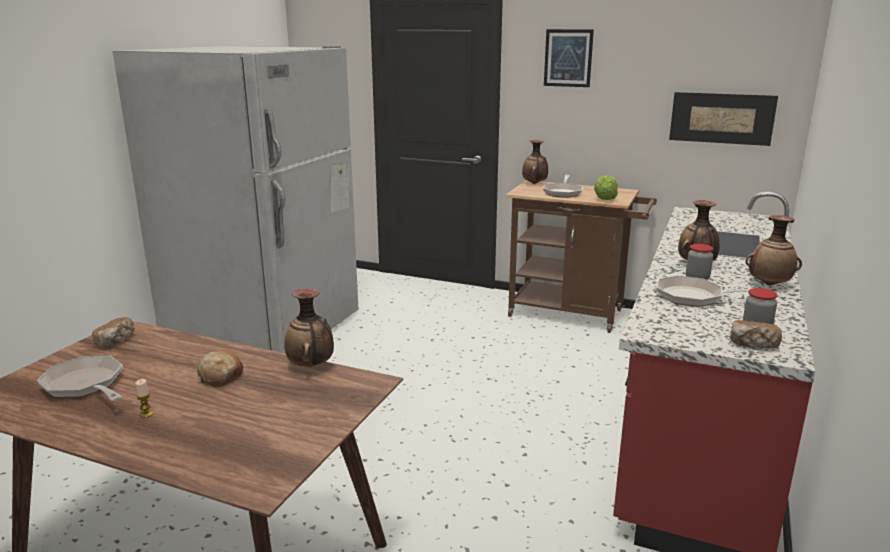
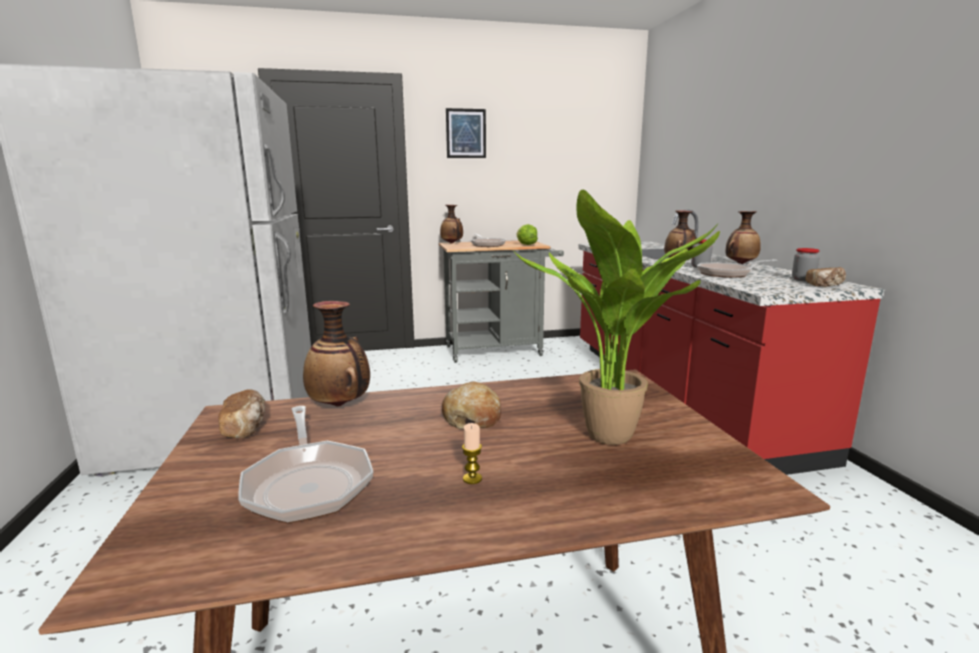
camera: 35 degrees left, 5 degrees down
(86, 385) = (308, 483): frying pan -> frying pan turned 120 degrees counterclockwise
(258, 424) = (616, 440): none -> potted plant
(311, 366) = (541, 383): vase -> vase (340, 405)
(573, 314) = (499, 350): brown cart -> grey cart
(721, 118) = (584, 178): picture -> none

